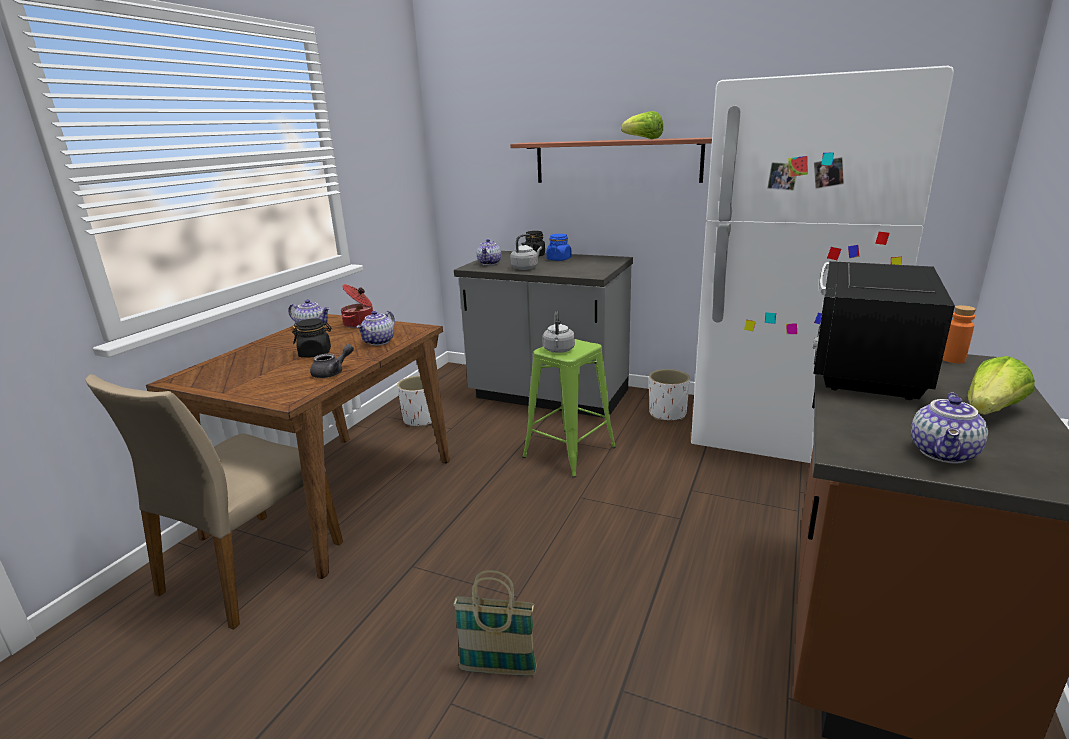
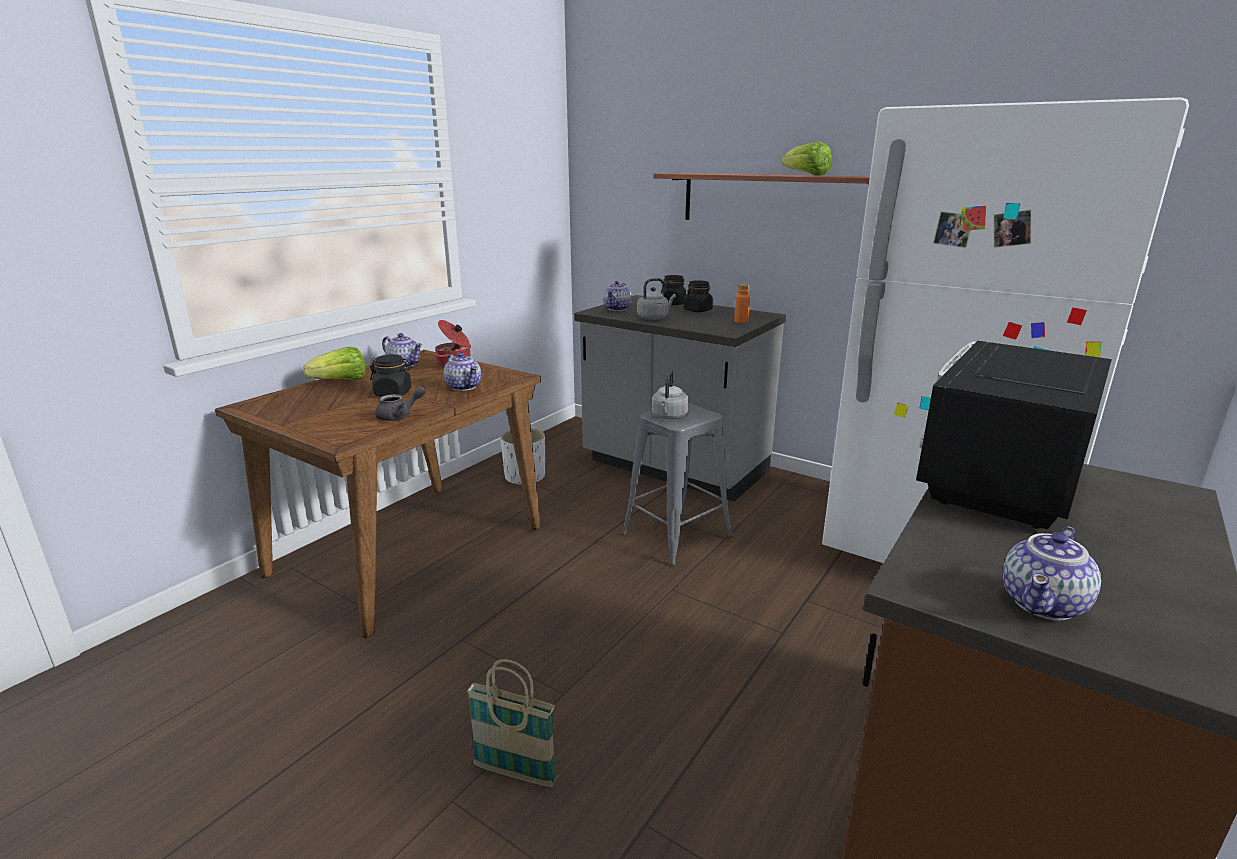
camera: 10 degrees right, 0 degrees up
(250, 567) = (298, 614): beige chair -> none
(379, 342) = (464, 387): teapot -> teapot turned 75 degrees counterclockwise
(559, 259) = (698, 310): blue jar -> black jar
(570, 452) = (677, 535): green stool -> grey stool
(667, 414) = (807, 505): white planter -> none
(952, 359) = (1127, 482): orange bottle -> orange bottle (741, 321)
(990, 411) = (1142, 557): lettuce -> lettuce (341, 381)

